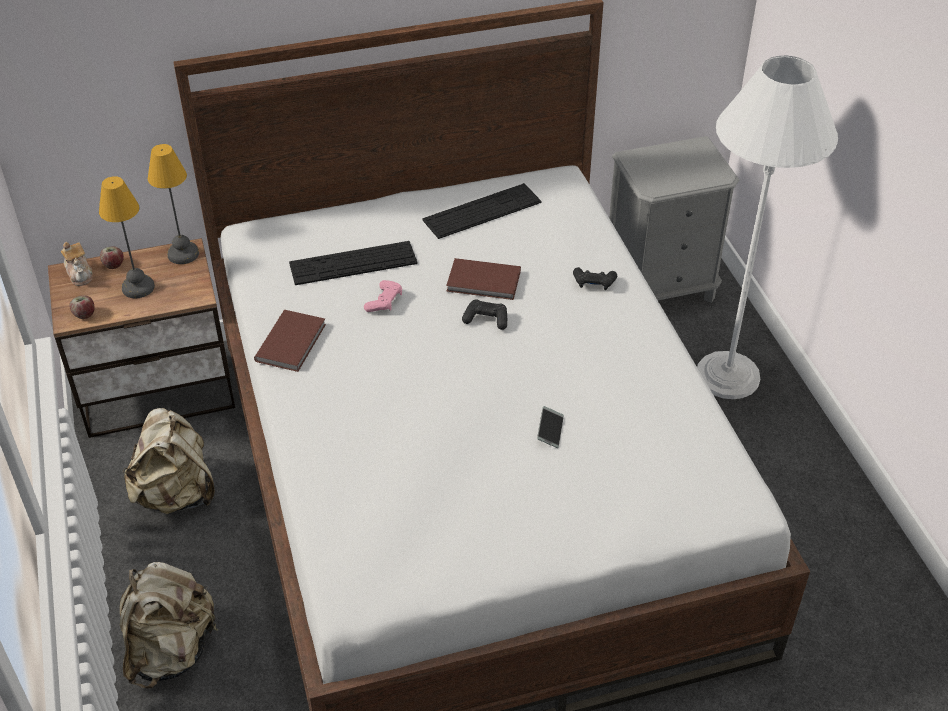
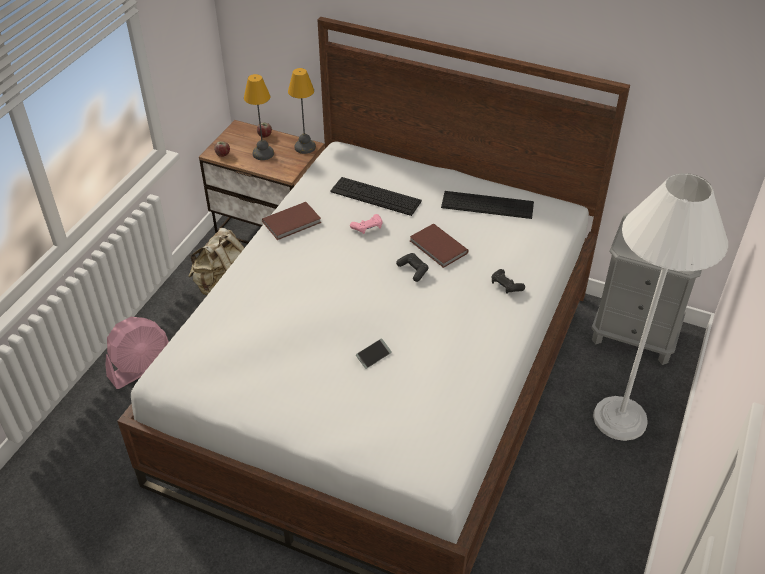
camera: 40 degrees right, 0 degrees up
(80, 274) = (244, 132): teapot -> none
(171, 650) = (141, 367): beige backpack -> pink fan

